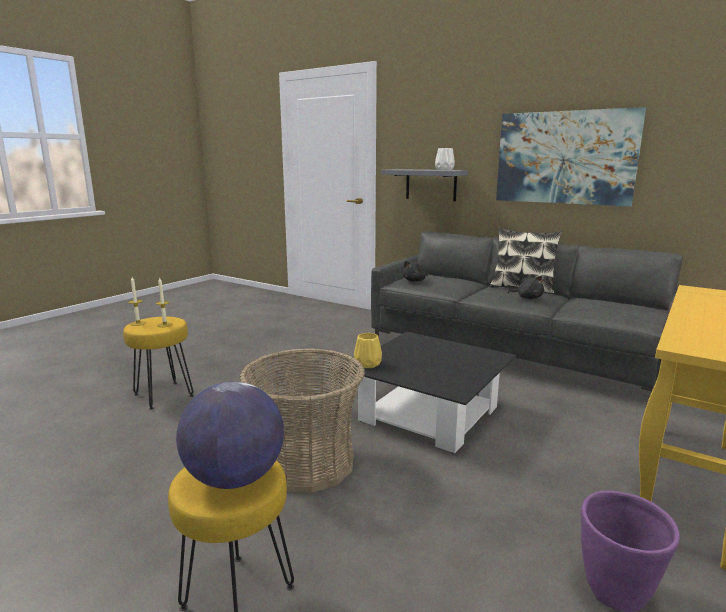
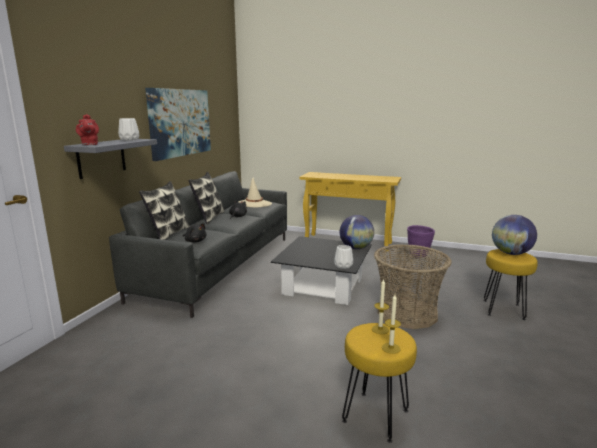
camera: 105 degrees left, 0 degrees up
(367, 364) = (343, 266): yellow vase -> white vase
(401, 169) = (89, 144): none -> red teapot
(443, 385) = (356, 248): none -> globe
(447, 275) = (168, 234): none -> pillow
(615, 307) = (254, 204): none -> beige hat

